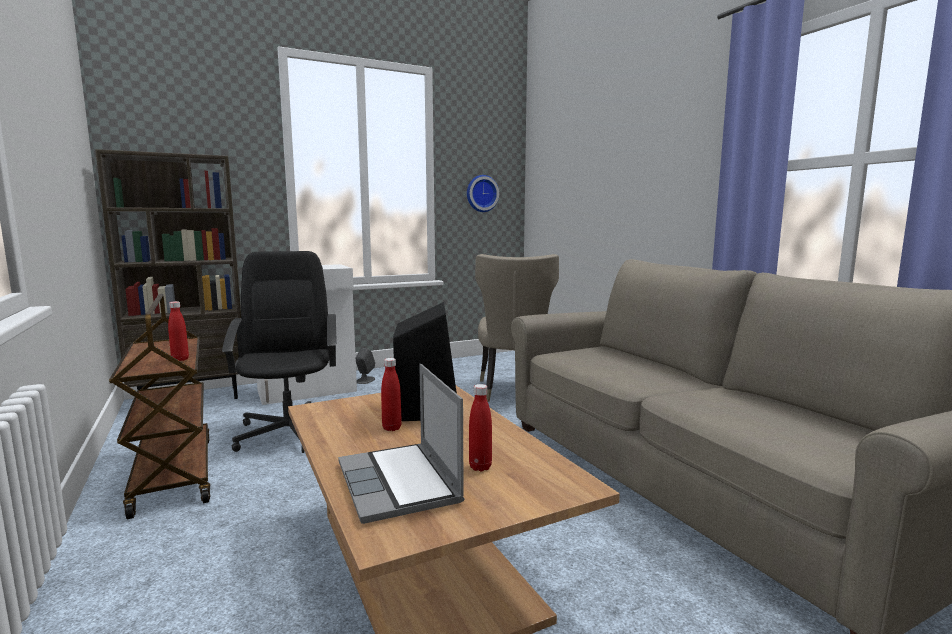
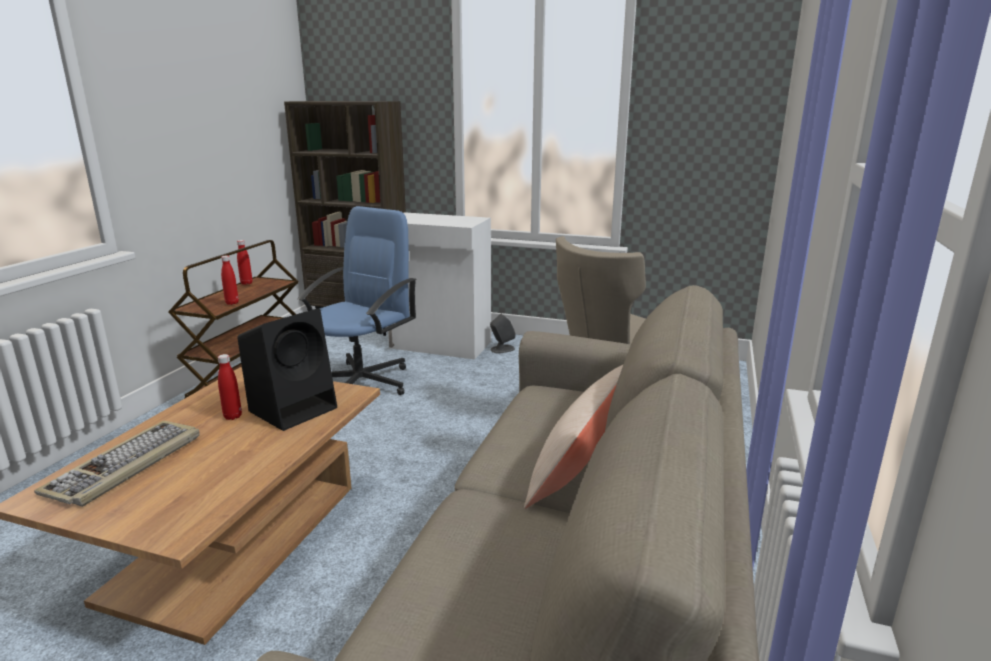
camera: 45 degrees right, 10 degrees up
(290, 431) = (362, 382): black office chair -> blue office chair
(400, 484) = (126, 465): laptop -> keyboard
(480, 467) = (183, 480): red bottle -> red bottle (246, 283)
(481, 193) = (701, 133): wall clock -> none
(660, 370) = (582, 464): none -> beige pillow

